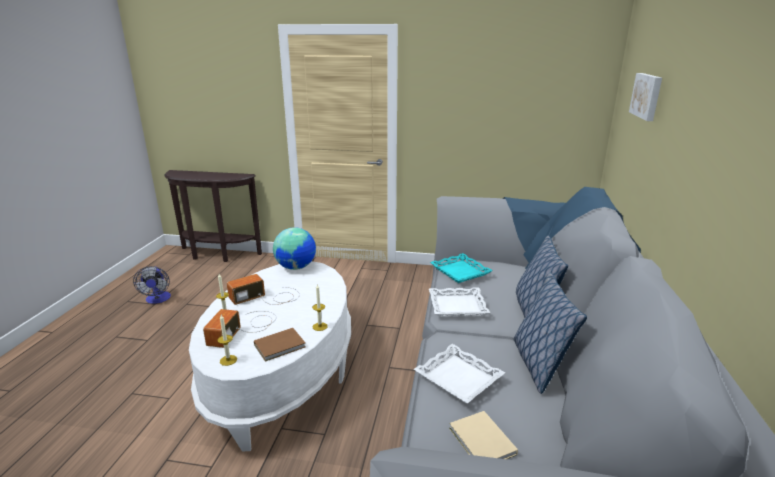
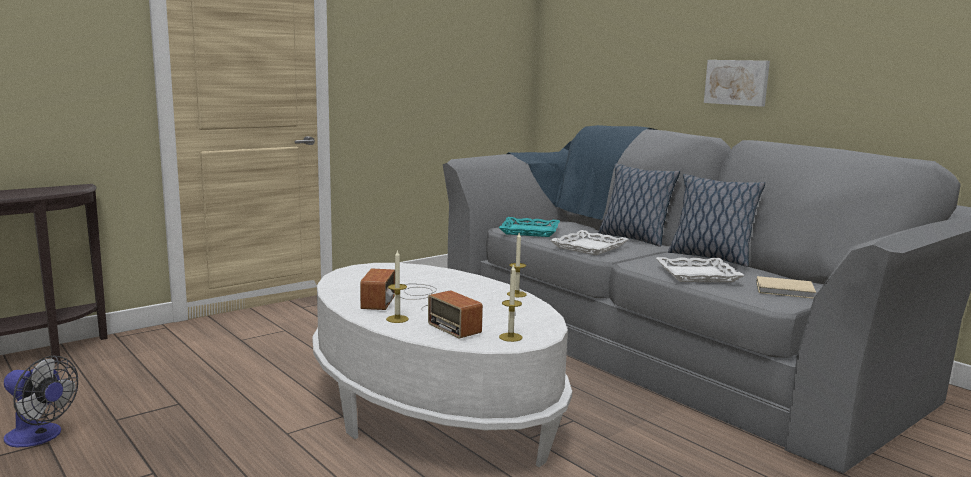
camera: 50 degrees left, 10 degrees down
(281, 346) = (524, 313): brown book -> none
(296, 267) = (355, 272): globe -> none
(647, 96) = (612, 36): picture -> picture (737, 82)

